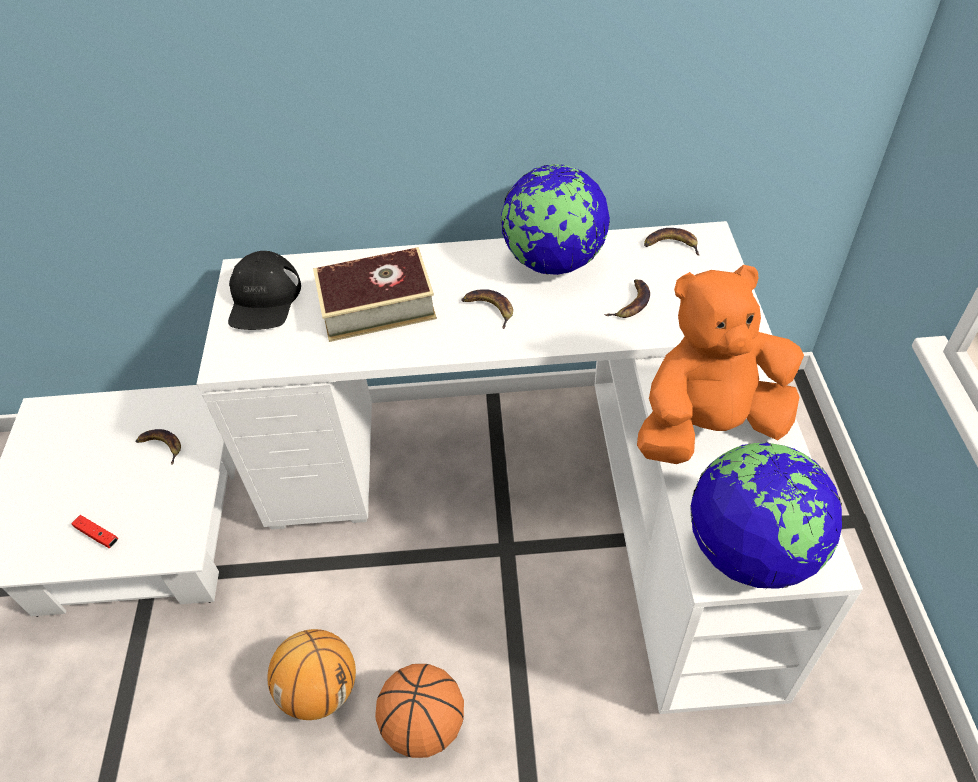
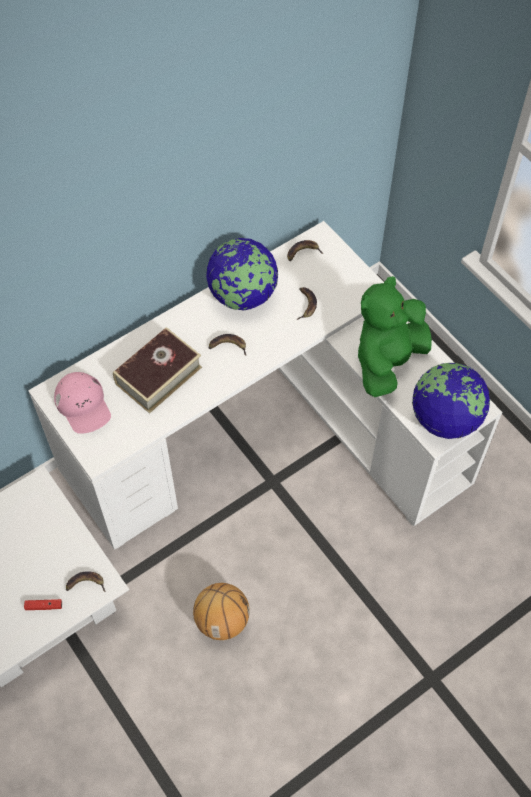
camera: 35 degrees left, 10 degrees up
(161, 446) = (33, 532): banana -> banana (85, 584)
(264, 299) = (83, 405): black cap -> pink cap
(424, 725) = (294, 604): basketball -> none
(708, 426) = (388, 361): orange plush toy -> green plush toy

